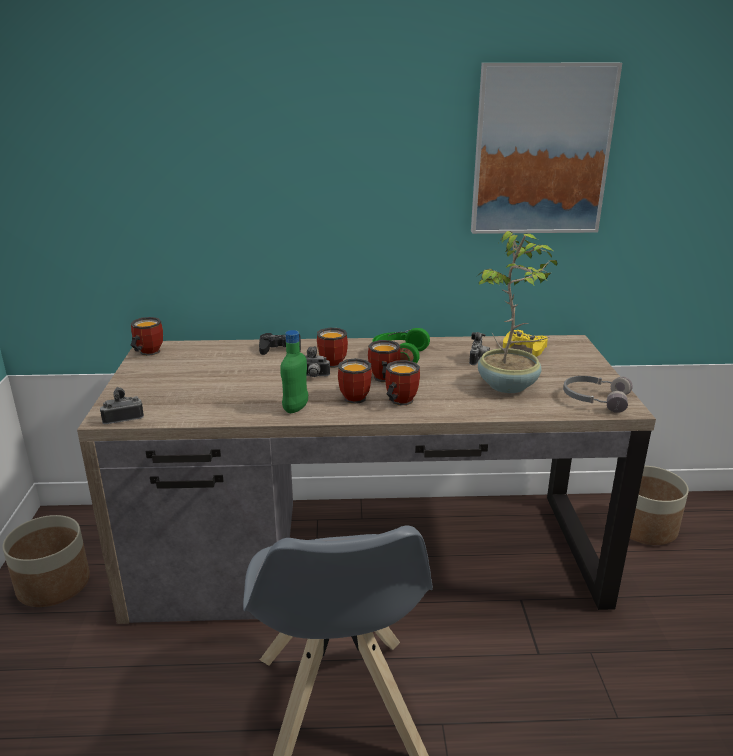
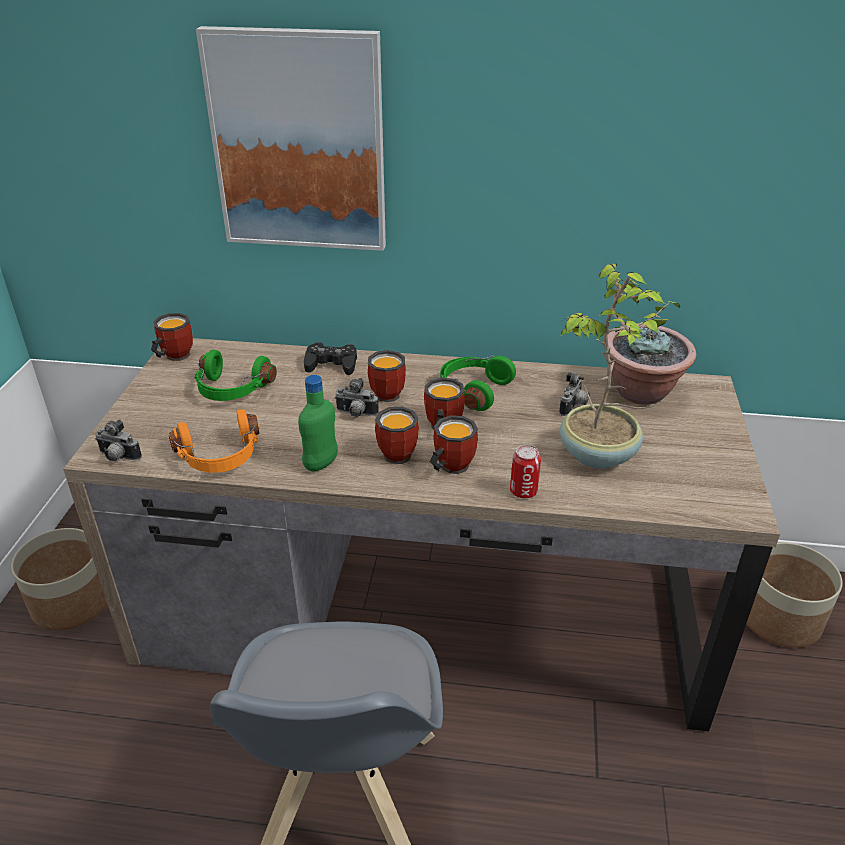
camera: 10 degrees right, 10 degrees up
(123, 418) = (118, 457): camera -> camera turned 150 degrees counterclockwise
(204, 370) = (231, 390): none -> green headphones
(211, 411) = (220, 457): none -> orange headphones
(461, 411) = (523, 491): none -> can
(525, 348) = (641, 392): yellow game controller -> potted plant
(541, 150) = (690, 131): picture -> picture (299, 142)
(595, 399) = (707, 490): grey headphones -> none

